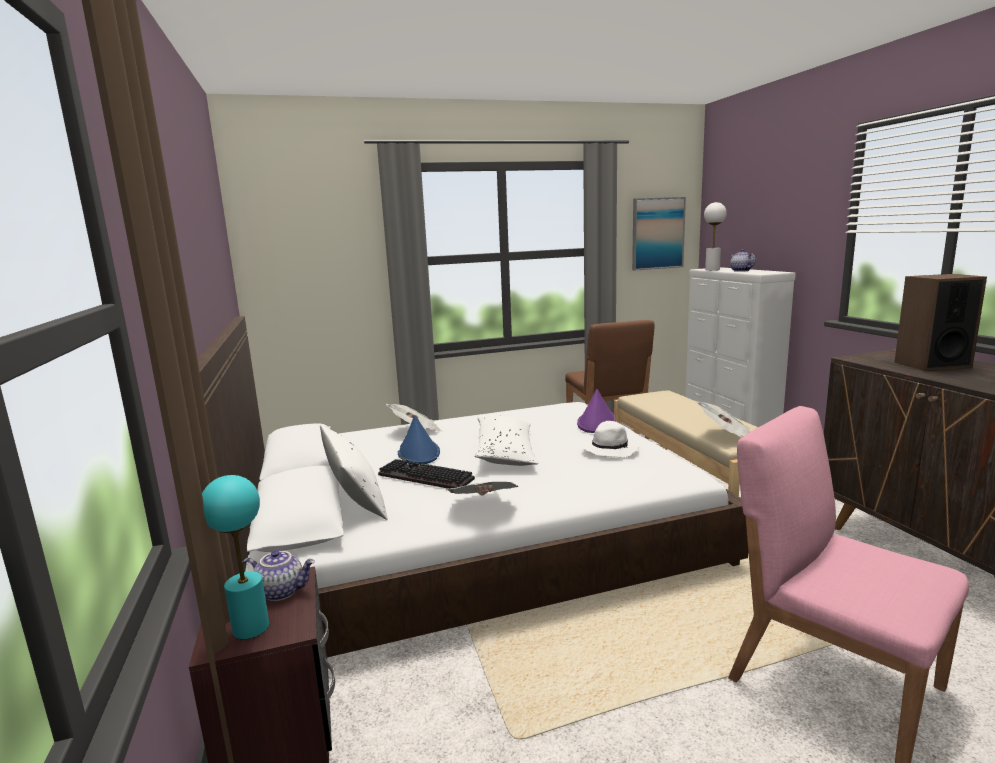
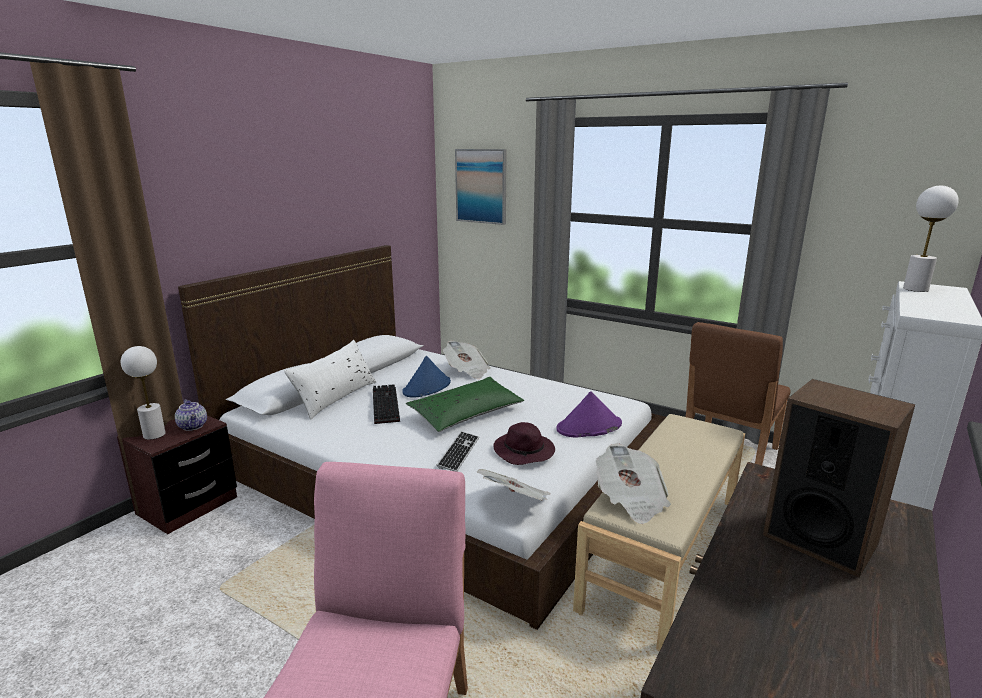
camera: 50 degrees right, 5 degrees up
(250, 627) = (154, 434): turquoise table lamp -> white table lamp
(483, 506) = (357, 441): newspaper -> newspaper (515, 502)
(505, 452) = (466, 414): white pillow -> green pillow
(578, 470) = (459, 453): none -> keyboard
(610, 449) = (525, 452): white hat -> purple hat
(657, 233) = (894, 219): picture -> picture (481, 186)
(740, 271) = (930, 301): teapot -> none

